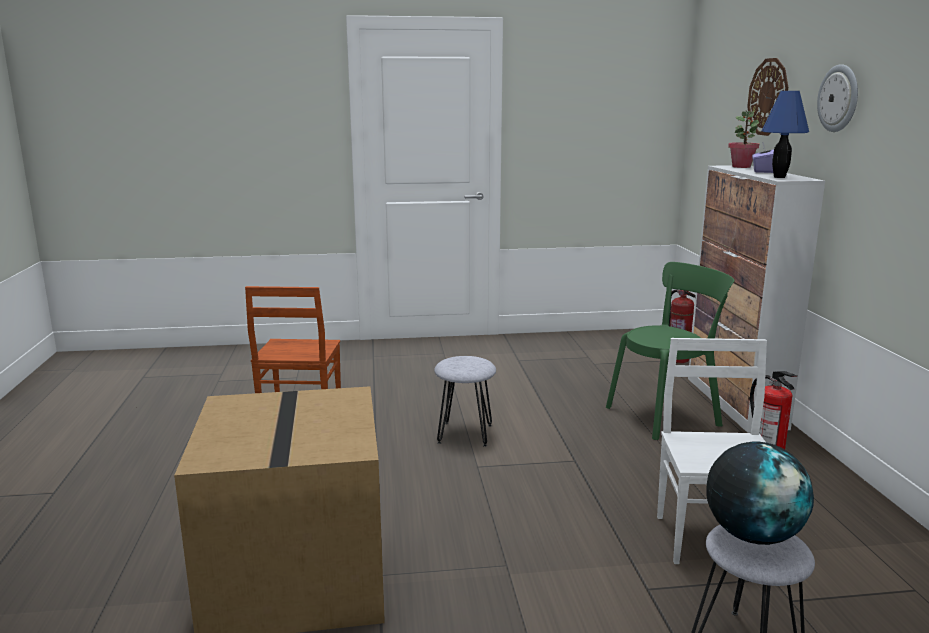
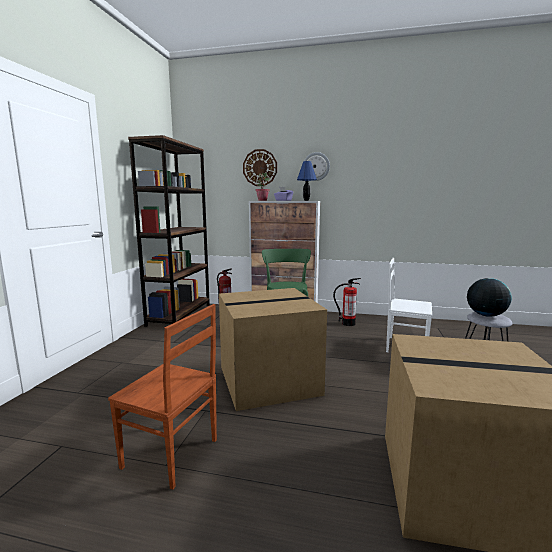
camera: 70 degrees left, 5 degrees down
(465, 434) = (269, 379): grey stool -> cardboard box
(613, 339) = (180, 314): none -> brown bookcase

